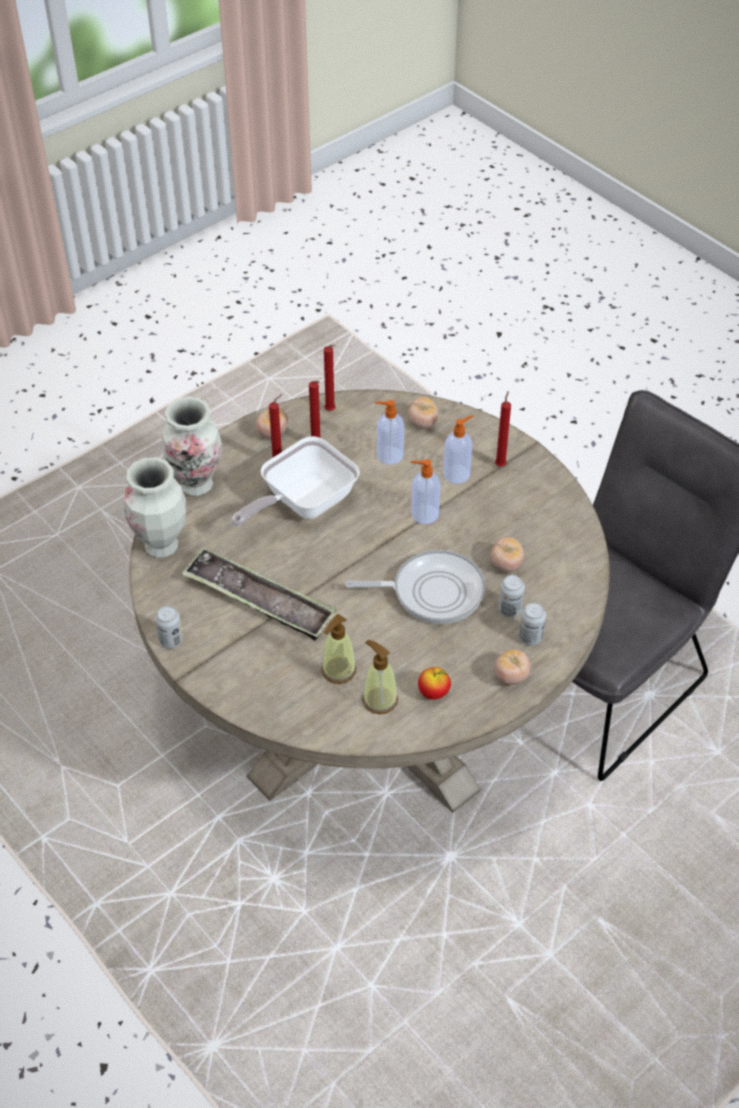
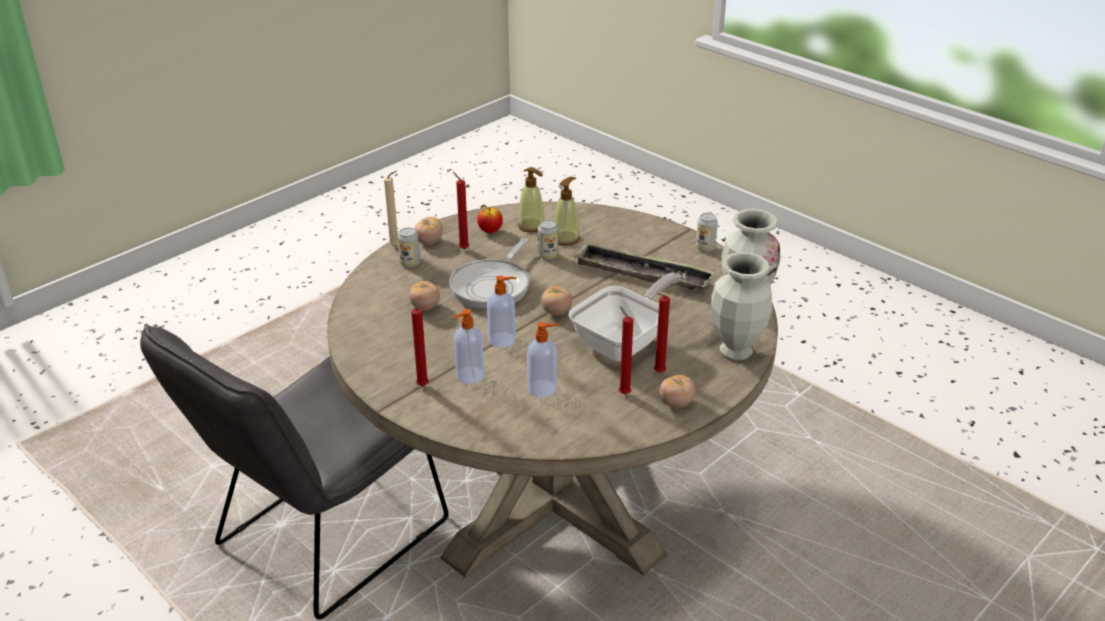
camera: 175 degrees right, 15 degrees down
(331, 411) = (615, 430): red candle -> red candle (462, 248)
(422, 423) = (508, 423): tomato -> tomato (556, 312)
(432, 592) = (493, 286): frying pan -> frying pan turned 60 degrees counterclockwise
(509, 609) = (425, 278): can -> can (547, 255)
(551, 671) = (396, 246): none -> beige candle

